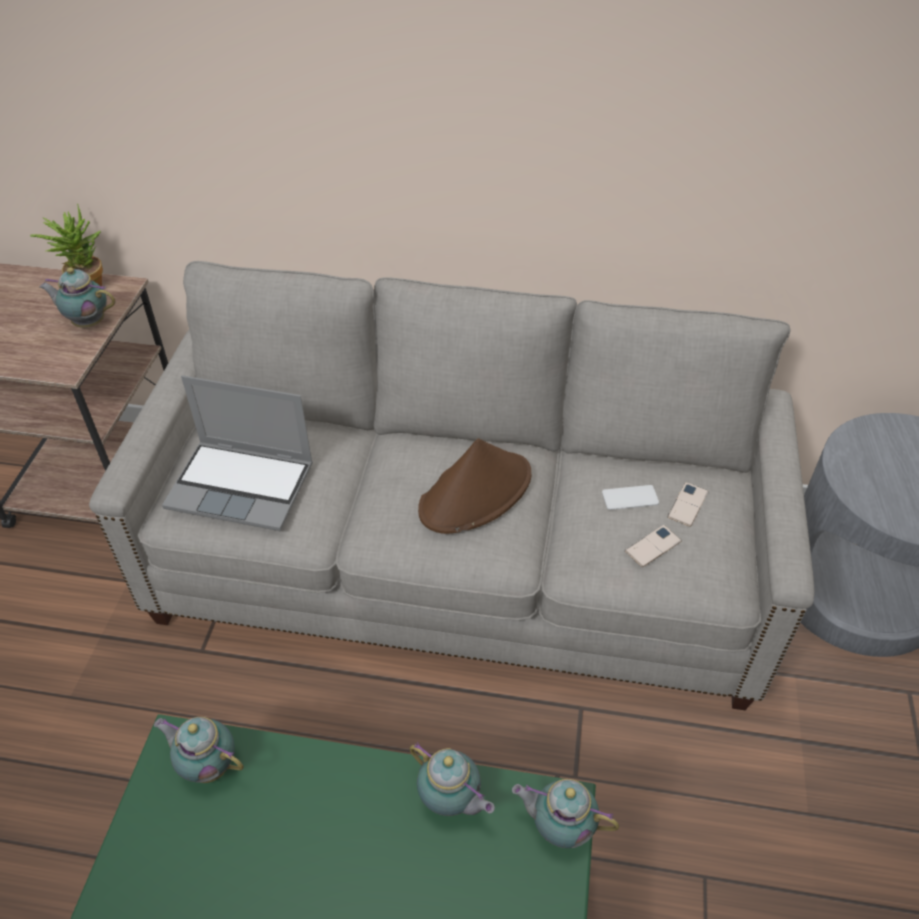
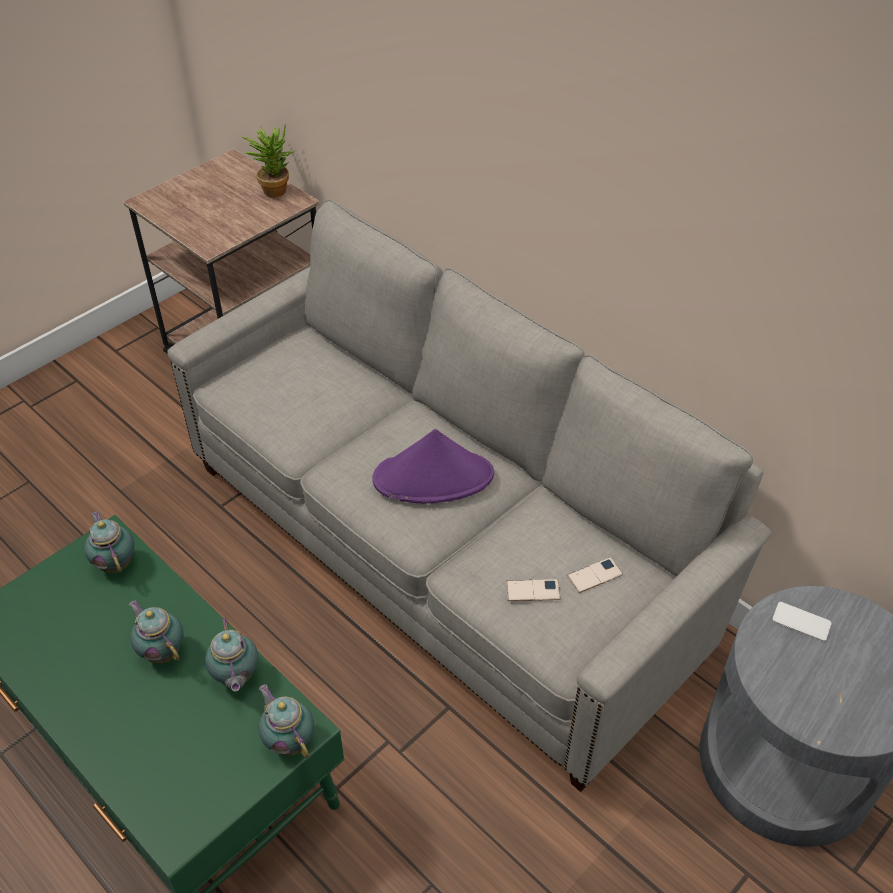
camera: 35 degrees right, 0 degrees up
(87, 322) = (251, 218): teapot -> teapot (162, 651)
(243, 486) = (280, 389): laptop -> none
(476, 493) = (434, 477): brown hat -> purple hat
(630, 498) = (551, 545): phone -> phone (801, 622)

